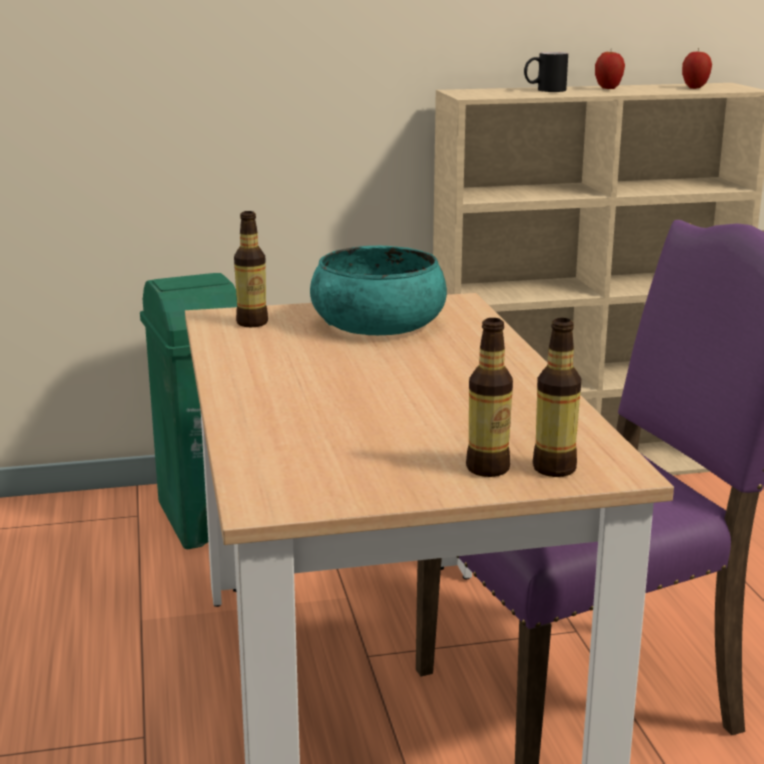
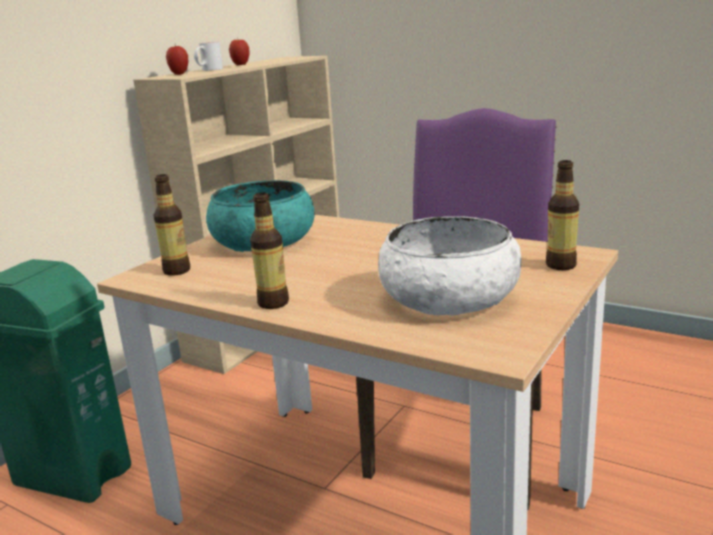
camera: 45 degrees left, 0 degrees up
(365, 443) = (449, 297): none -> white bowl
(488, 468) = (537, 279): bottle -> bottle (273, 303)
(544, 90) = (208, 70): black mug -> white mug
(695, 88) = (282, 59): apple -> apple (179, 74)

